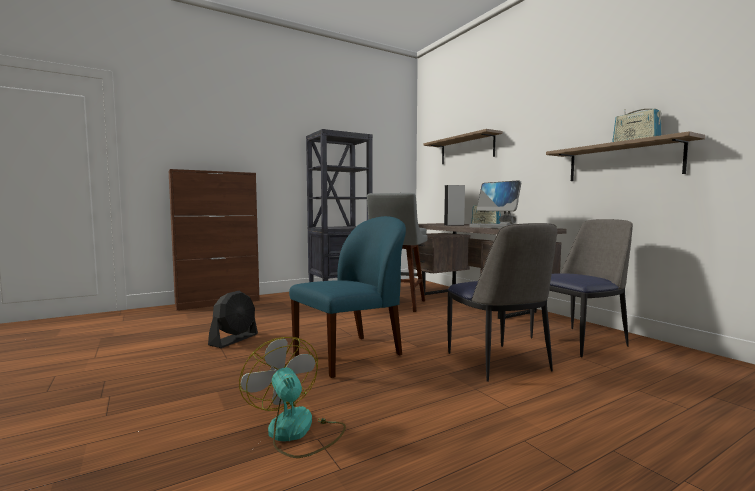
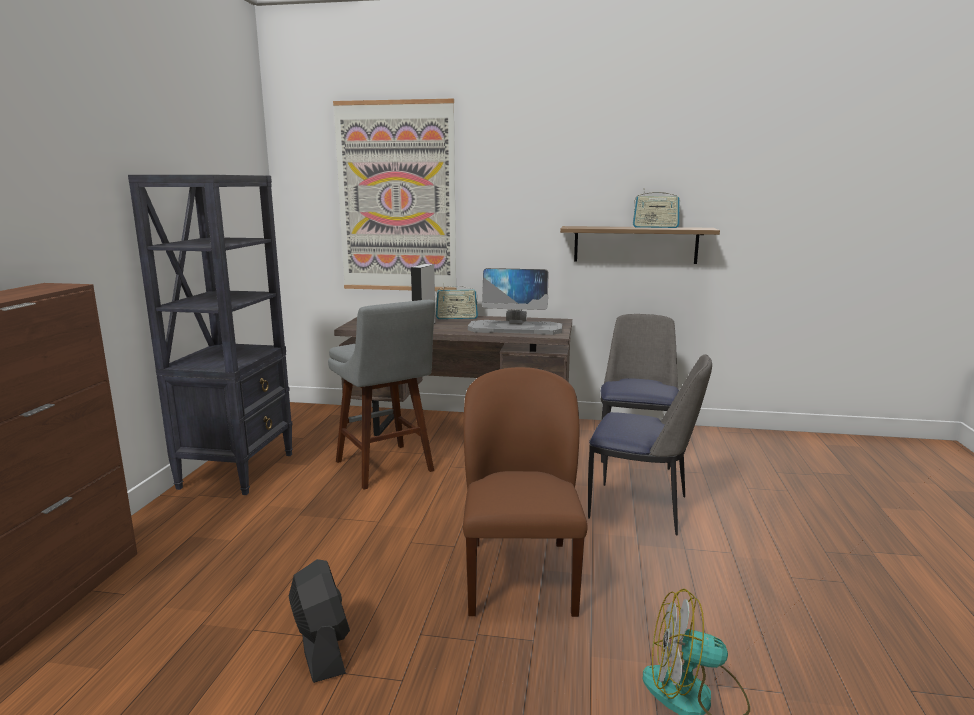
camera: 50 degrees left, 10 degrees up
(350, 355) = (520, 575): blue chair -> brown chair
(466, 149) = (396, 198): shelf -> picture

